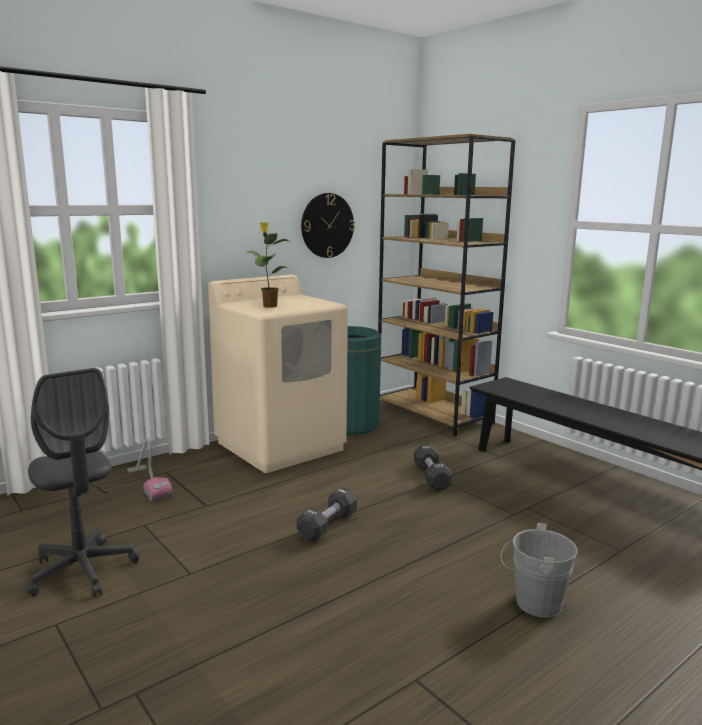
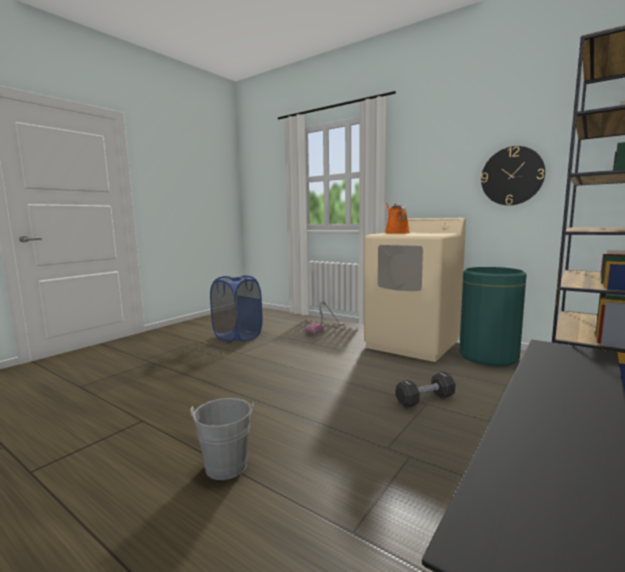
camera: 75 degrees right, 5 degrees down
(83, 570) = (237, 336): grey office chair -> blue laundry basket
(269, 306) = (395, 233): potted plant -> orange watering can
(327, 526) = (307, 374): black dumbbell -> none

